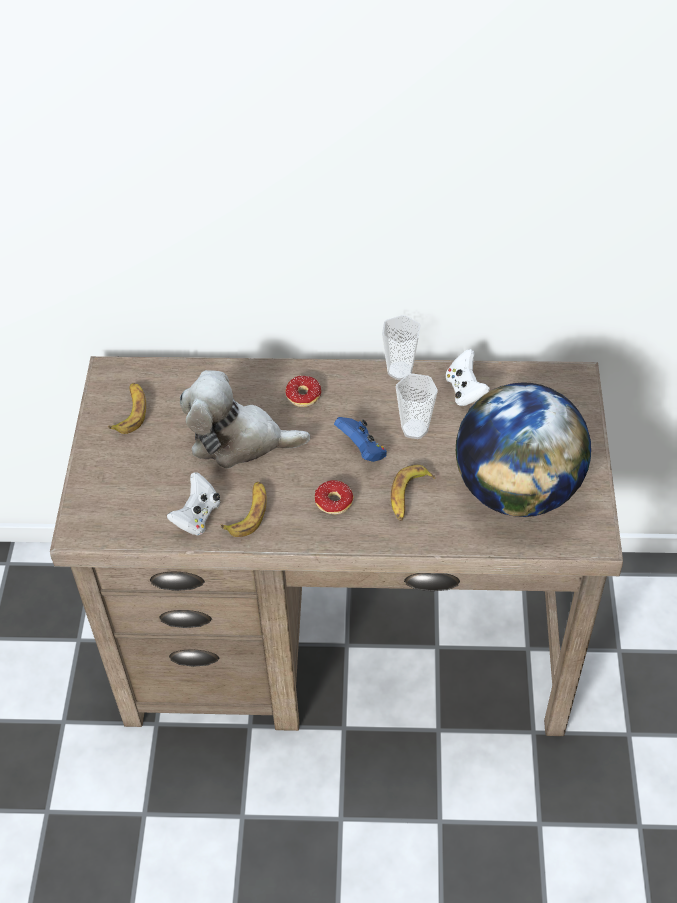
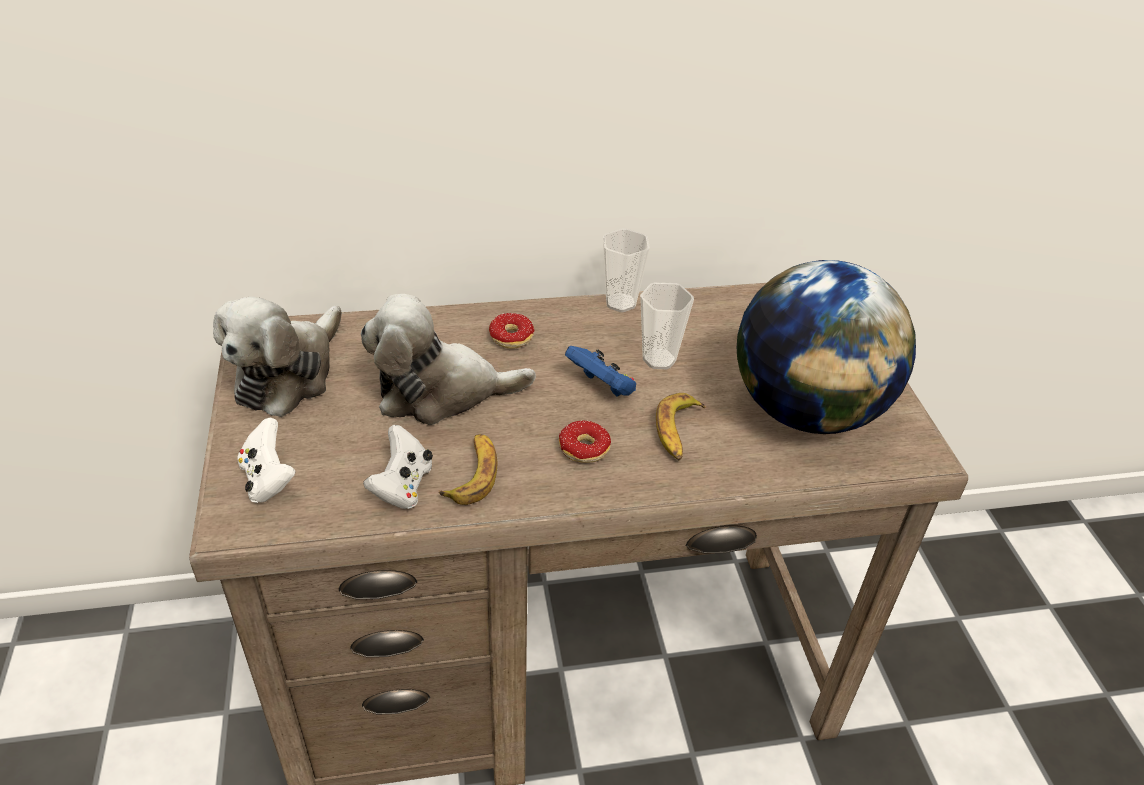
camera: 15 degrees left, 10 degrees down
(130, 411) = (288, 374): banana -> plush toy
(465, 390) = (703, 315): white game controller -> white game controller (268, 479)

